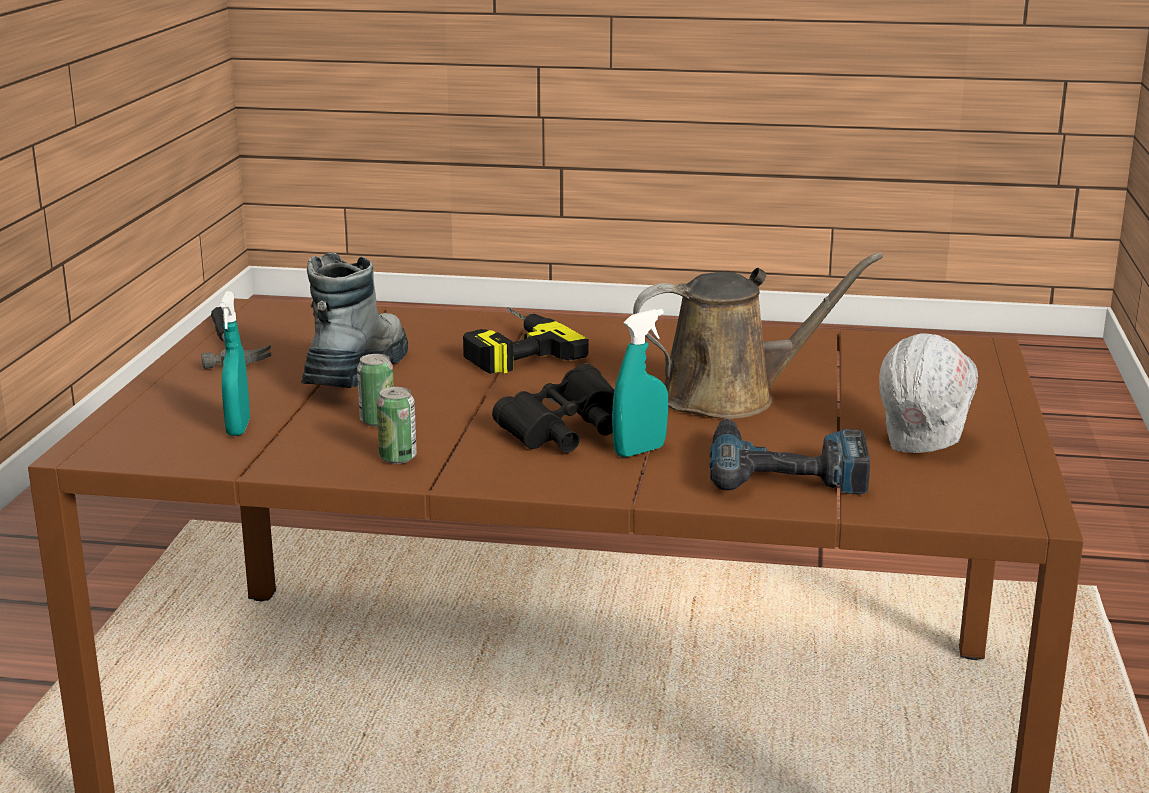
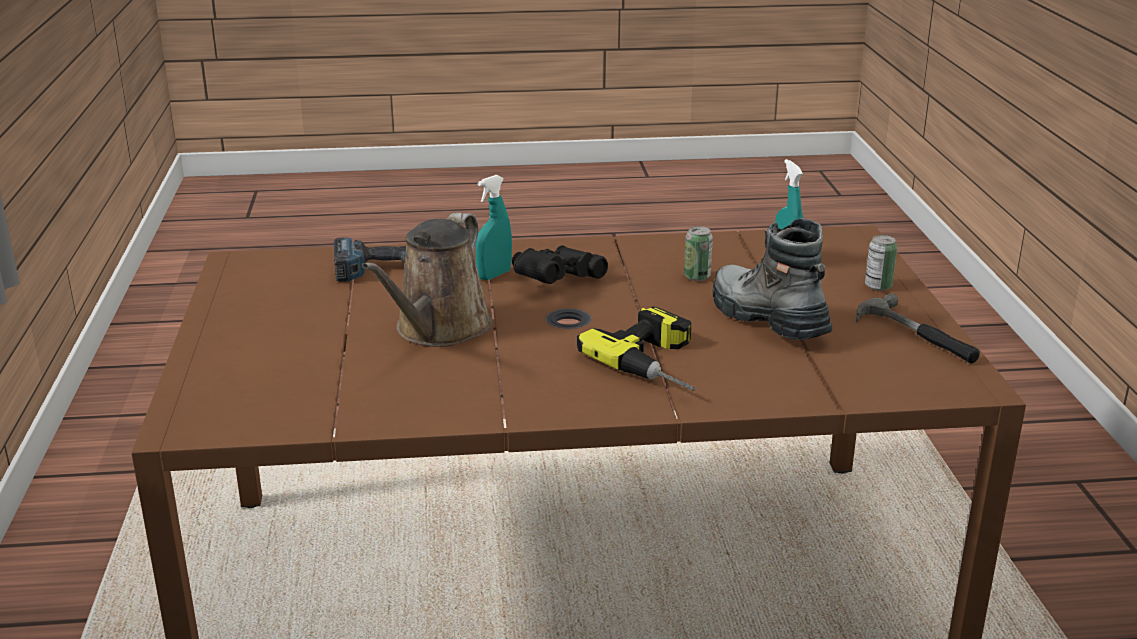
camera: 165 degrees right, 5 degrees up
(356, 371) = (767, 319): boot -> boot turned 150 degrees clockwise
(398, 458) = (653, 252): can -> can (878, 286)
(729, 397) = (438, 330): brown watering can -> brown watering can turned 45 degrees counterclockwise
(925, 441) = (283, 306): white hard hat -> none

